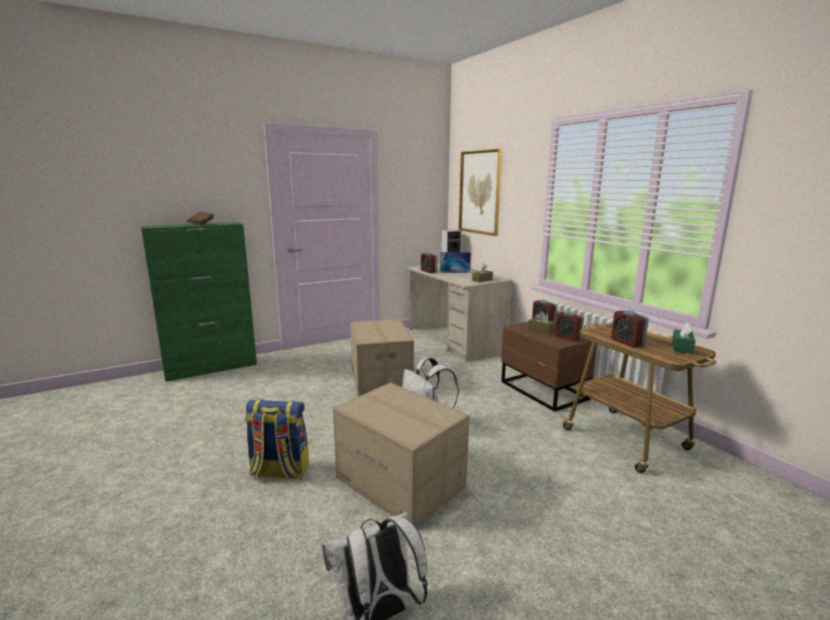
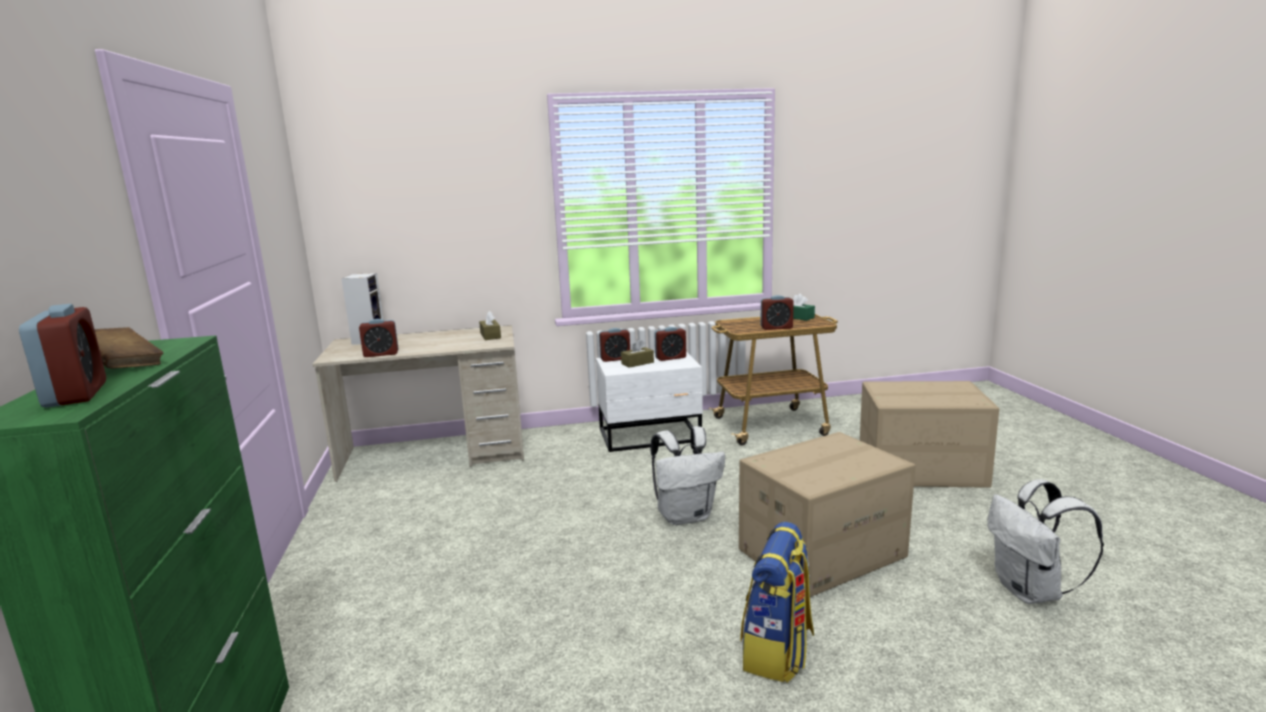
camera: 70 degrees left, 0 degrees up
(169, 225) = (76, 394): none -> alarm clock
(380, 380) = (527, 535): cardboard box -> cardboard box (920, 470)
(456, 273) = (420, 342): laptop -> none
(480, 192) = (403, 203): picture -> none
(543, 391) = (651, 436): brown nightstand -> white nightstand

